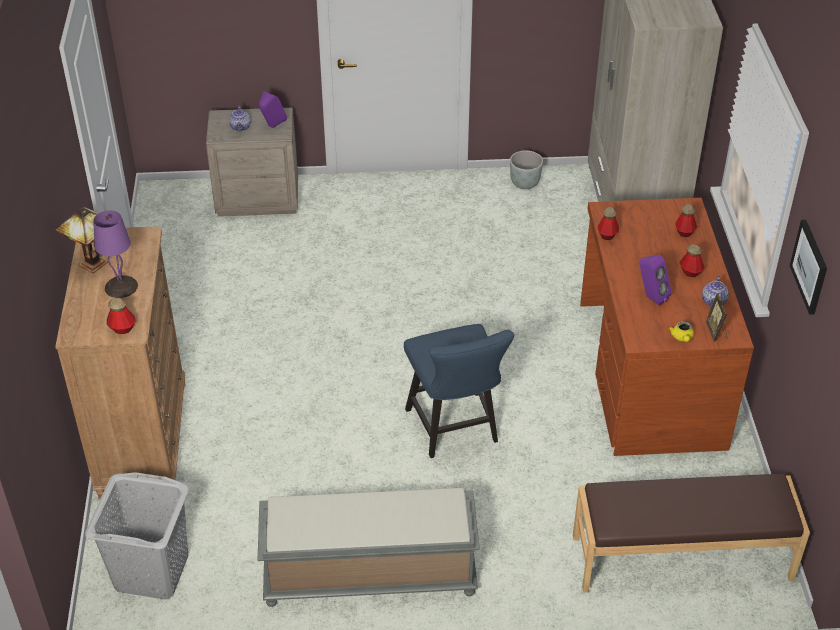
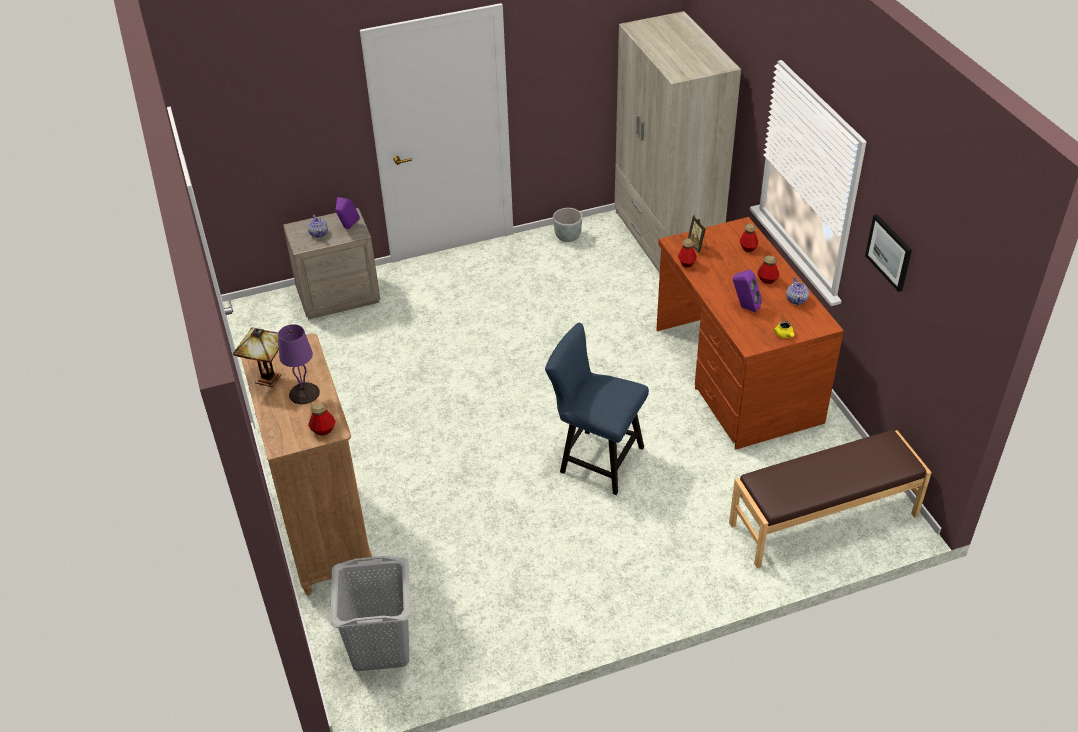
camera: 15 degrees left, 0 degrees up
(368, 575) = (573, 600): grey bench -> none
(455, 430) = (595, 459): blue chair -> blue chair turned 150 degrees clockwise
(716, 332) = (809, 324): picture frame -> picture frame (697, 246)

